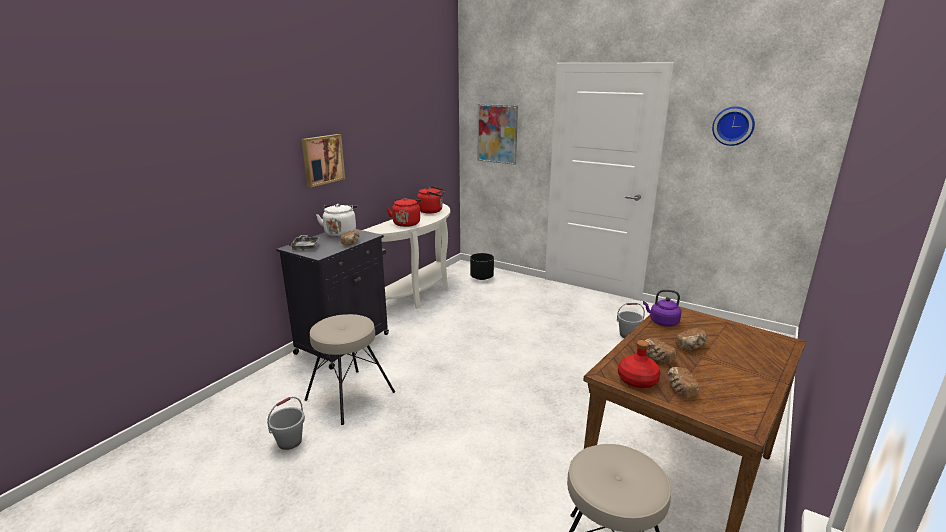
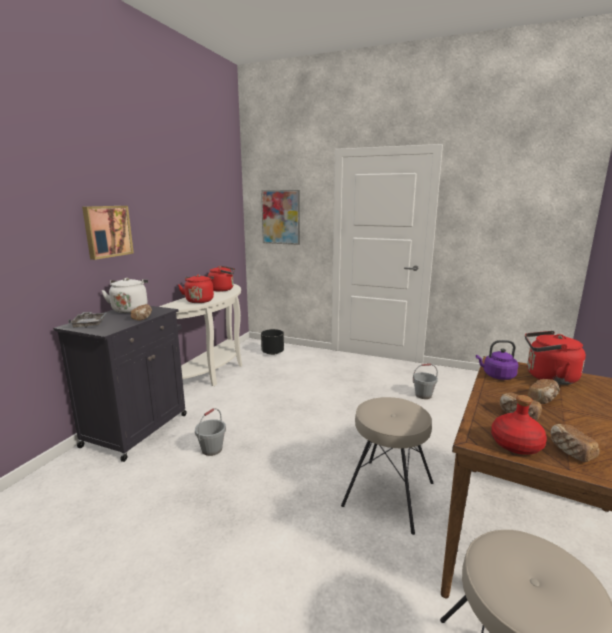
camera: 10 degrees left, 5 degrees down
(289, 441) = (70, 566): grey bucket -> grey bucket (212, 449)
(349, 395) = (147, 491): beige stool -> beige stool (387, 493)
(711, 327) = (548, 377): none -> red kettle
(733, 126) = (499, 198): wall clock -> none

